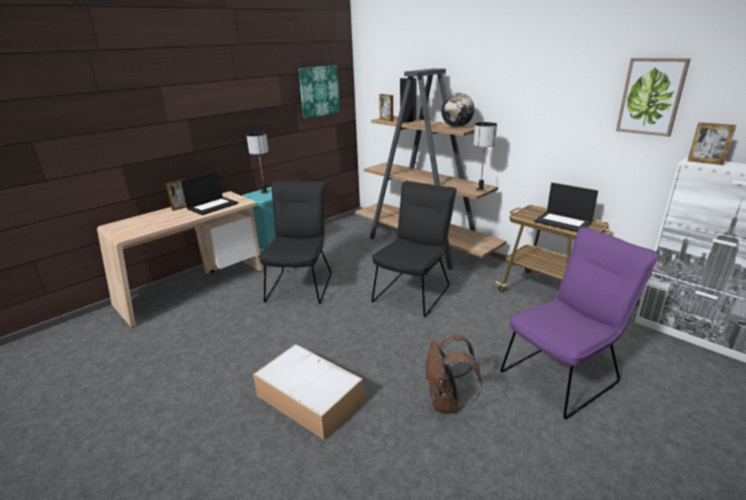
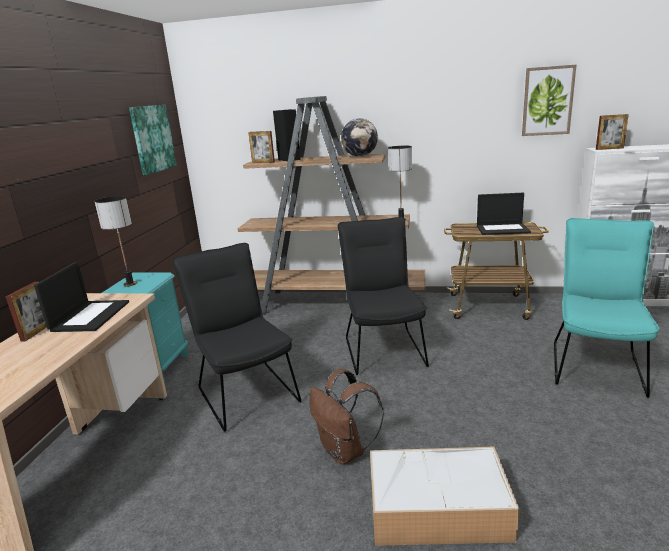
camera: 35 degrees left, 5 degrees down
(446, 402) = (557, 434): brown backpack -> brown backpack (345, 451)
(564, 374) = (595, 364): purple chair -> turquoise chair

